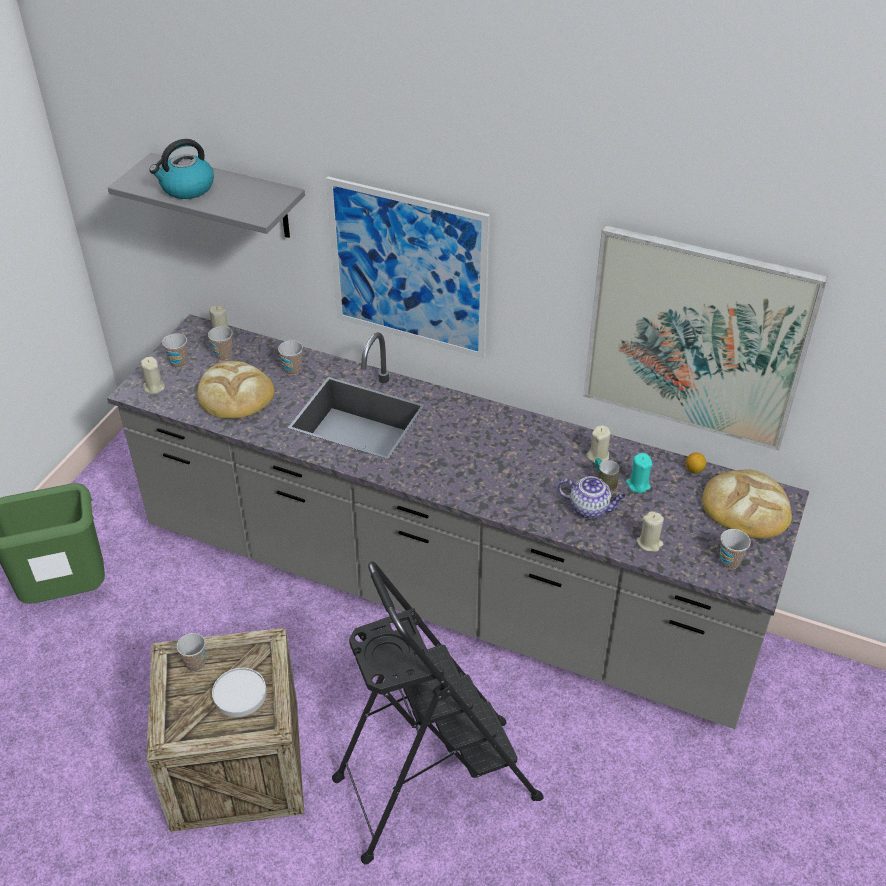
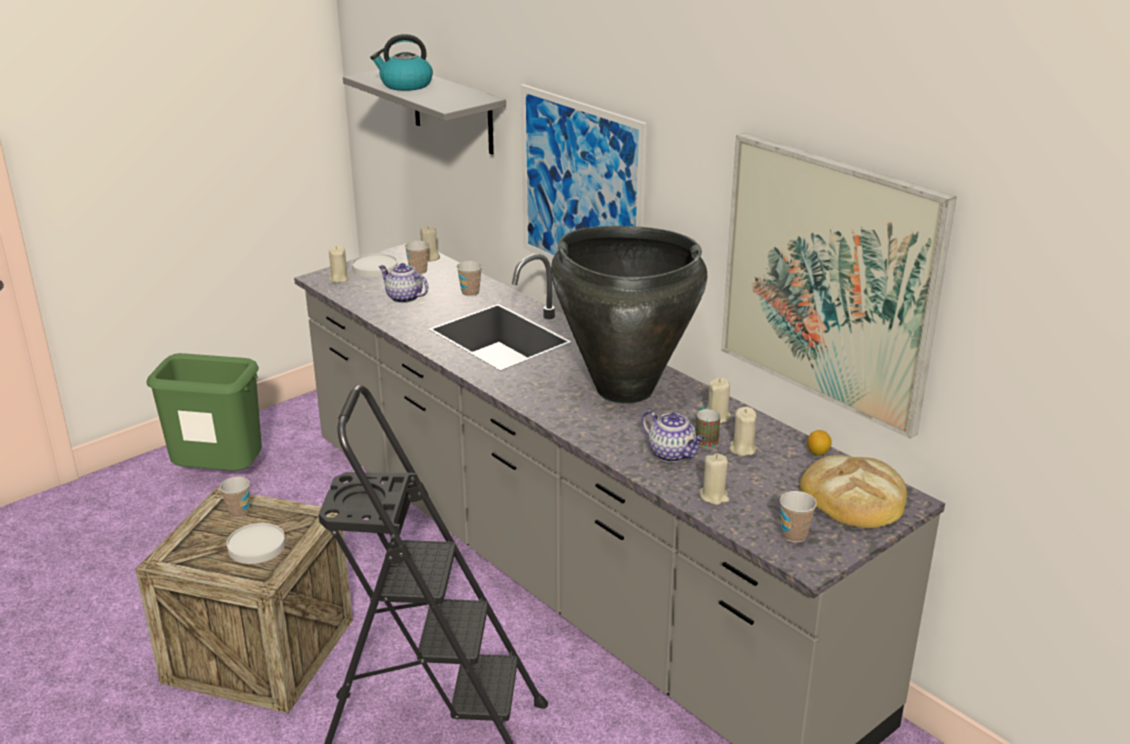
camera: 25 degrees right, 15 degrees down
(179, 363) = (375, 268): cup -> white plate
(235, 394) = (403, 297): bread -> teapot
(506, 448) = (625, 389): none -> black vase
(638, 485) = (742, 449): turquoise candle -> beige candle

